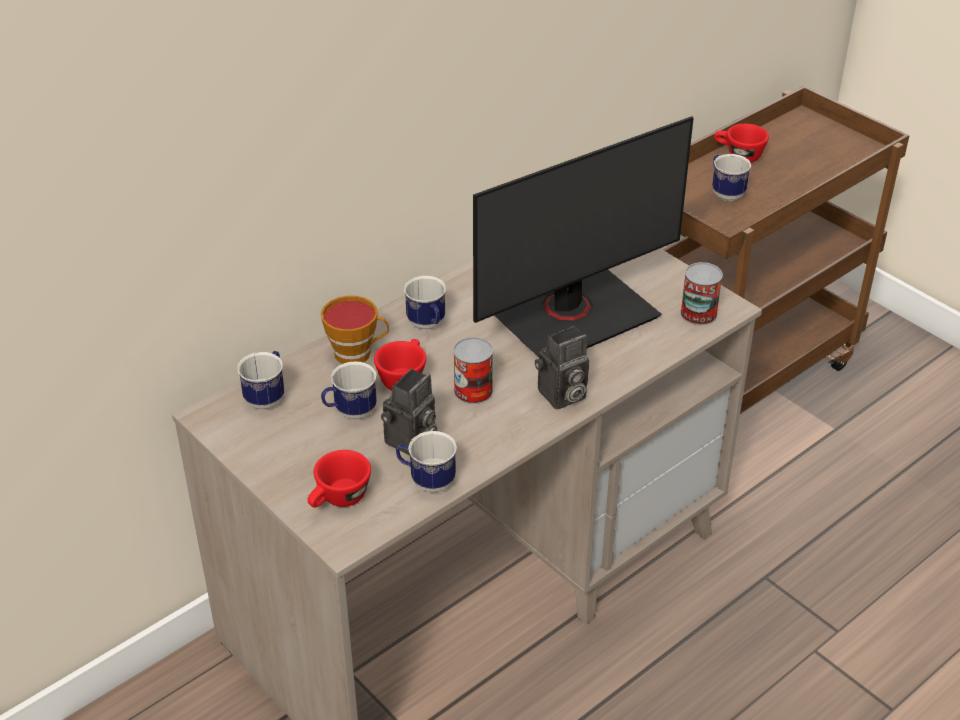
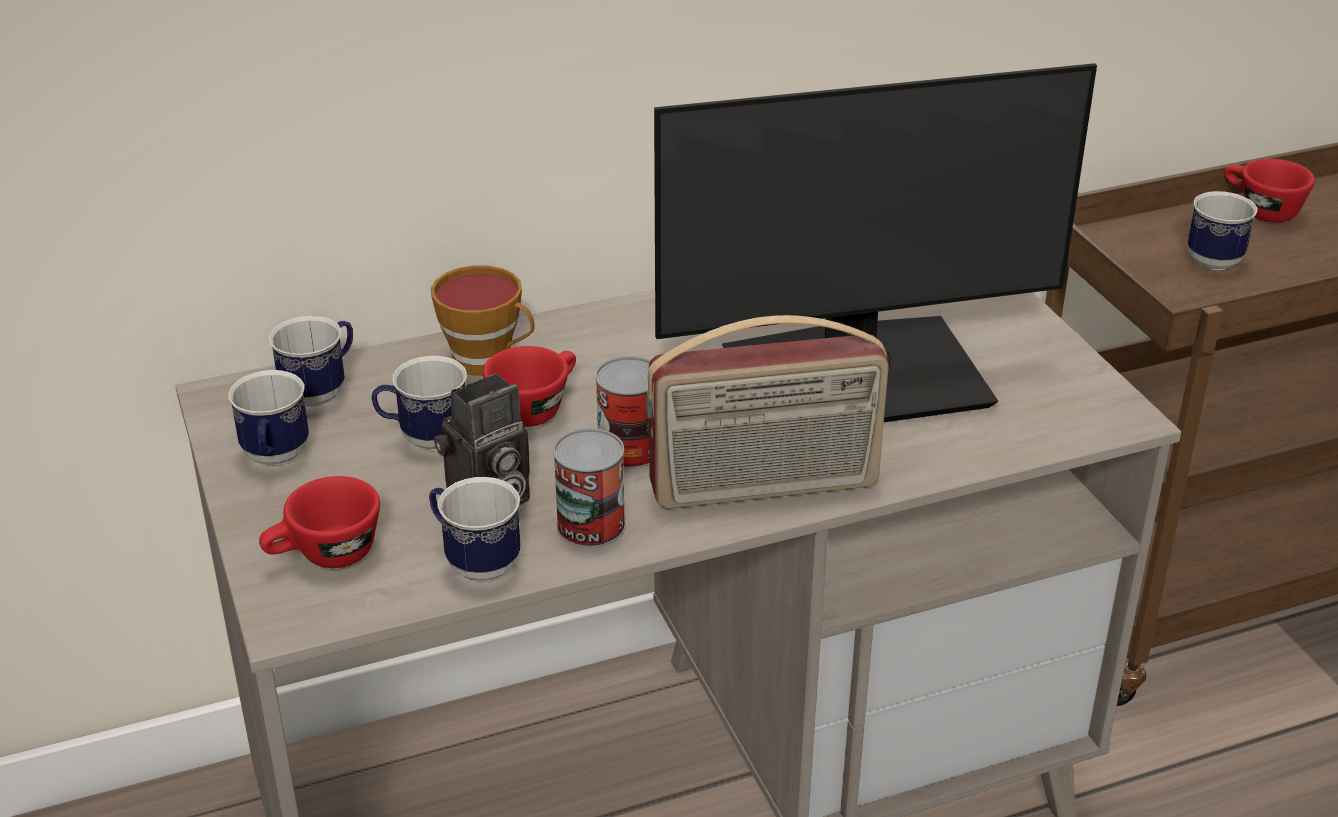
camera: 20 degrees right, 5 degrees down
(428, 325) = (618, 345): mug -> mug (275, 459)
(561, 396) = (765, 488): camera -> radio
(698, 314) = (1065, 415): can -> can (591, 526)

